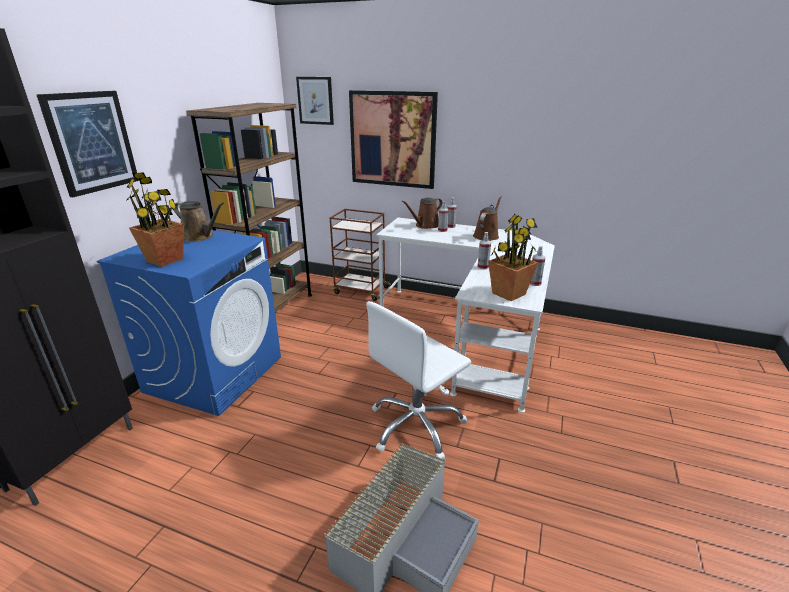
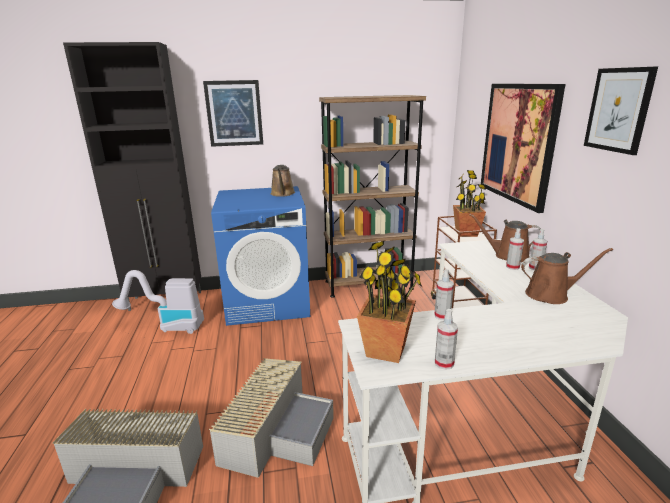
camera: 60 degrees right, 5 degrees down
(149, 467) = (168, 326): none -> vacuum cleaner
(165, 260) = (233, 200): potted plant -> potted plant (466, 233)
(315, 100) = (473, 95): picture -> picture (618, 110)
(416, 426) = (276, 429): white office chair -> grey storage box

